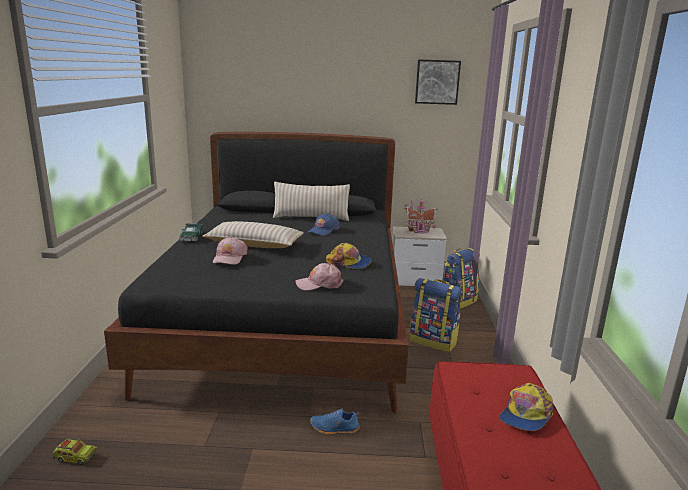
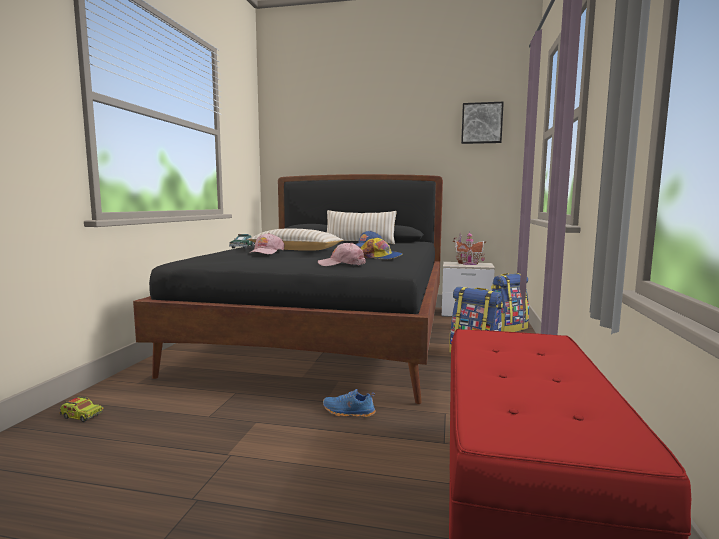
camera: 10 degrees right, 10 degrees down
(526, 414) = (553, 366): cap -> none

